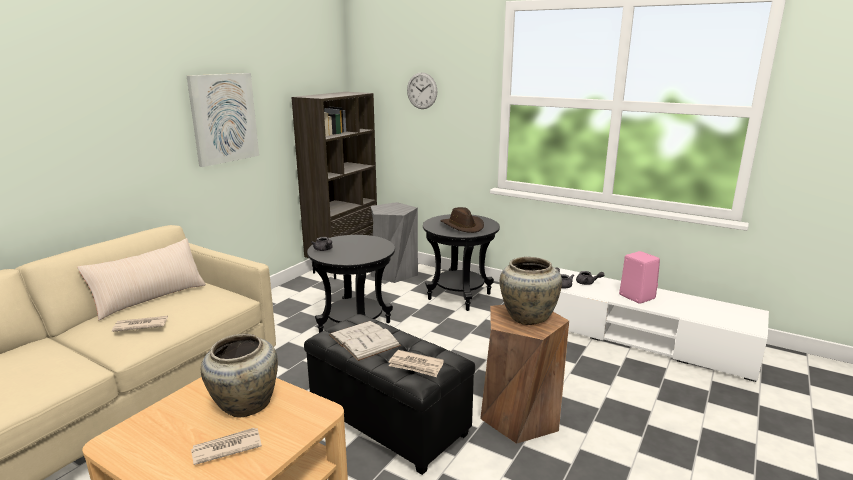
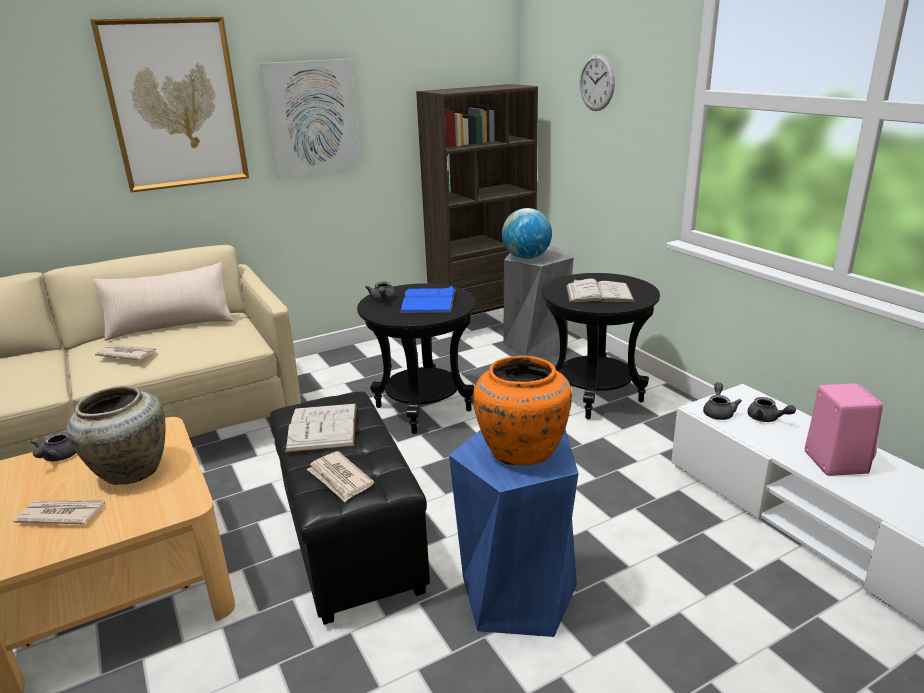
camera: 30 degrees right, 5 degrees up
(122, 109) = (175, 104): none -> picture
(162, 415) = (57, 458): none -> grey teapot
(359, 246) = (428, 301): none -> blue book
(387, 211) = (526, 258): none -> globe
(462, 226) = (599, 293): brown hat -> white book
(519, 417) = (518, 594): brown stool -> blue stool
(527, 316) = (522, 450): beige vase -> orange vase

